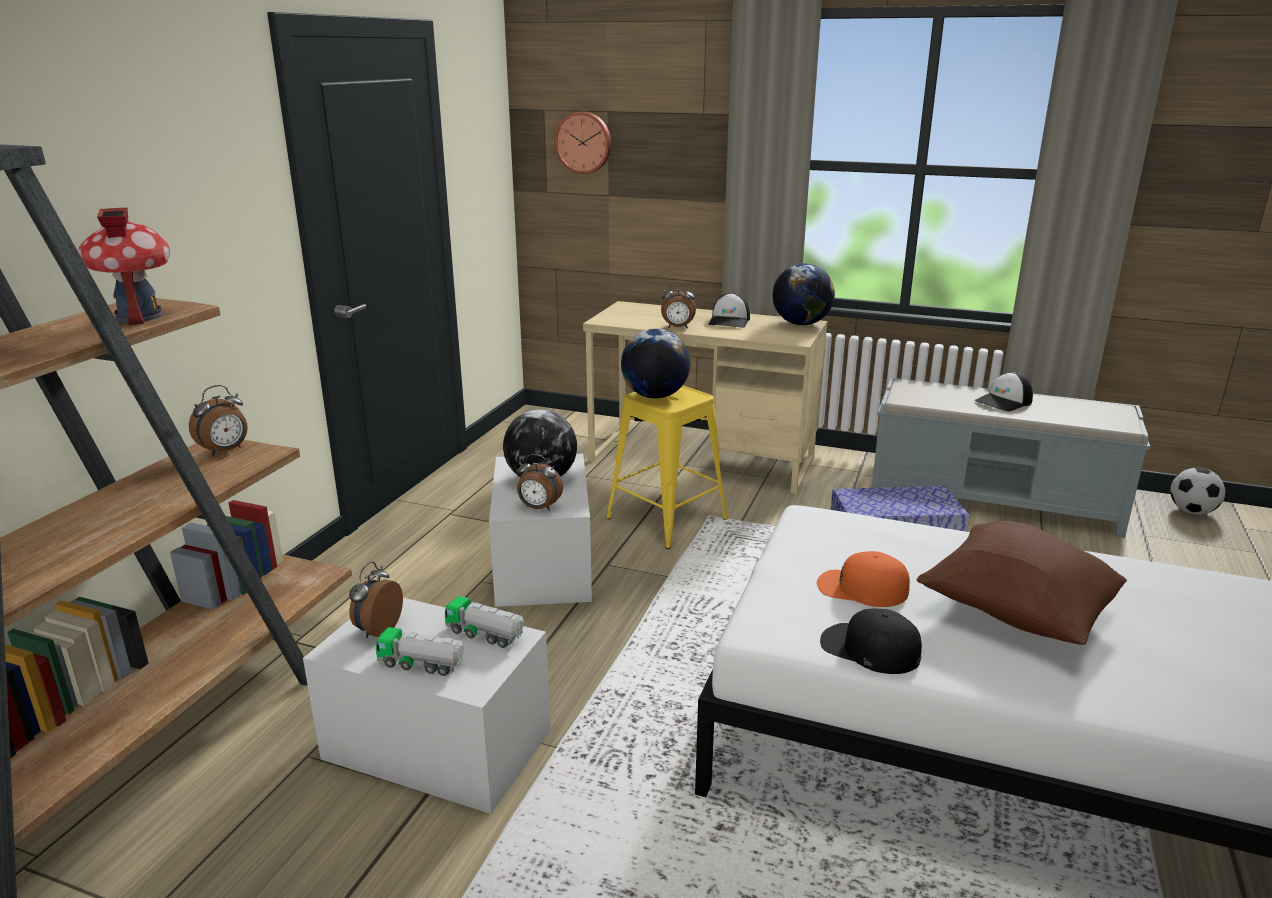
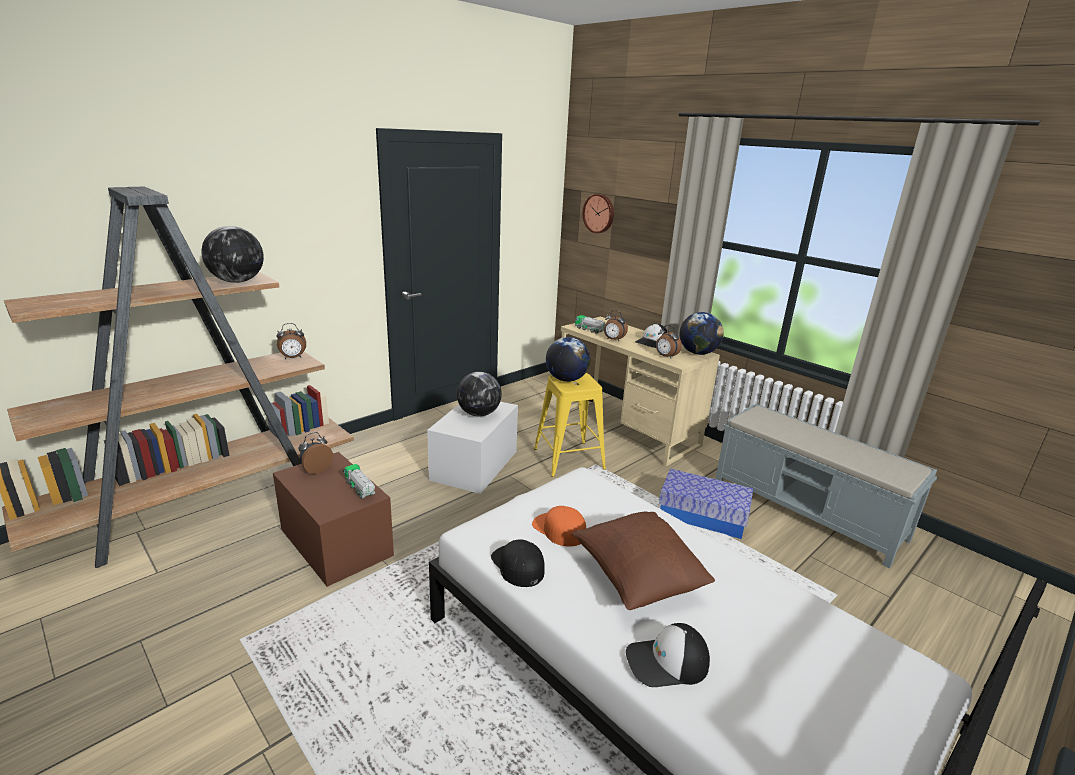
camera: 25 degrees right, 0 degrees up
(139, 316) = (237, 282): toy house -> globe
(422, 664) = (316, 494): toy truck -> toy truck (589, 330)
(438, 744) = (336, 542): white storage box -> brown storage box
(539, 508) = (459, 429): alarm clock -> alarm clock (665, 356)
(1004, 402) = (821, 440): cap -> cap (667, 662)
(1191, 511) = (974, 568): football -> none

